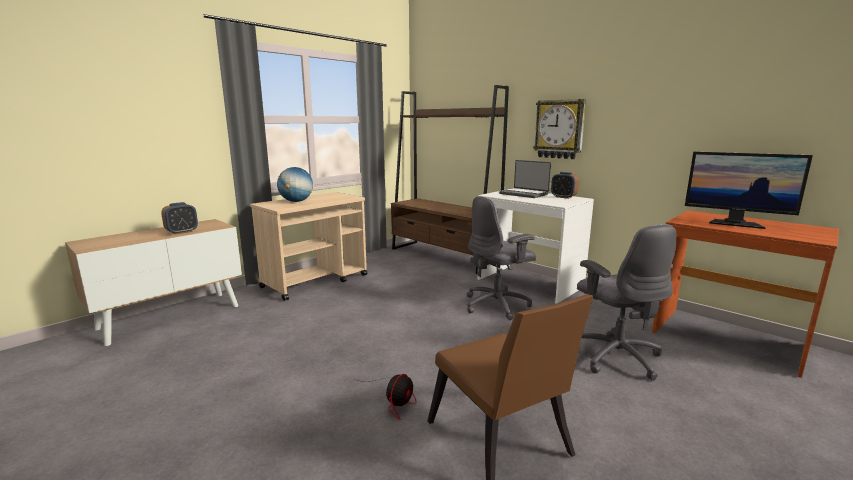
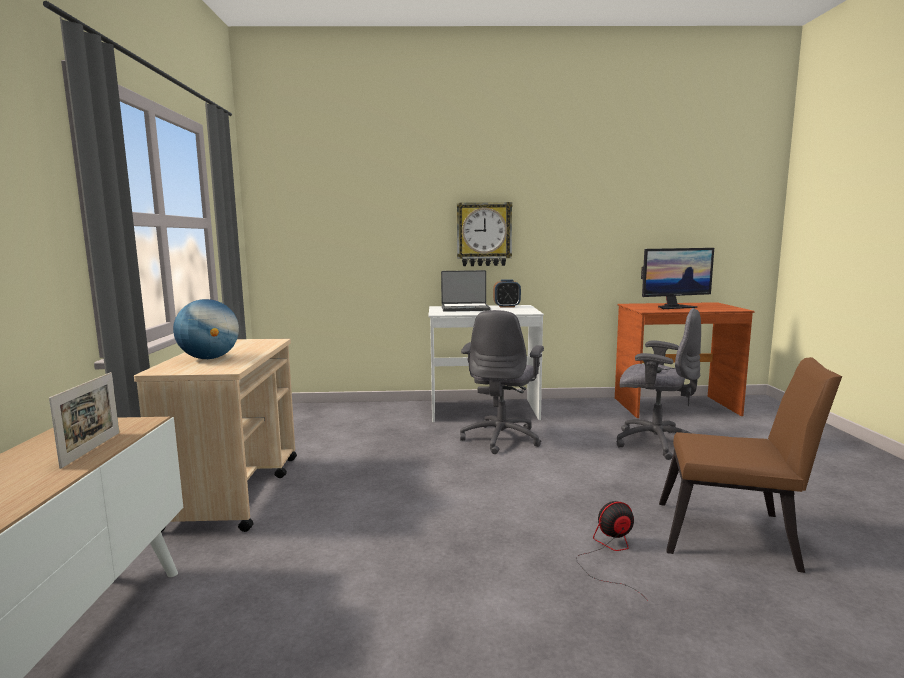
camera: 45 degrees left, 5 degrees down
(182, 232) = (91, 449): alarm clock -> picture frame
(396, 399) = (610, 553): fan -> fan turned 90 degrees counterclockwise
(443, 256) = (343, 410): brown bookcase -> none

